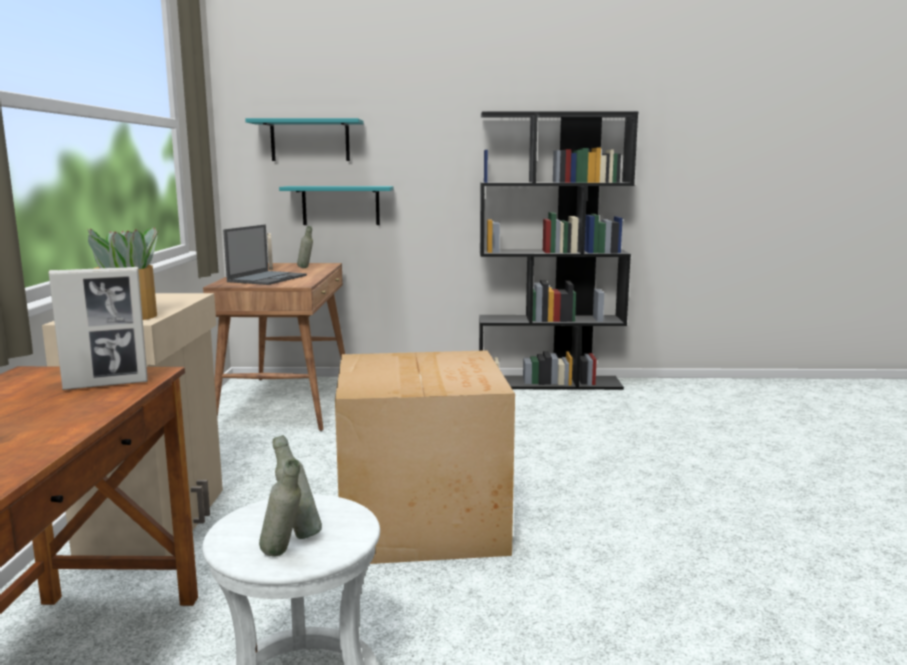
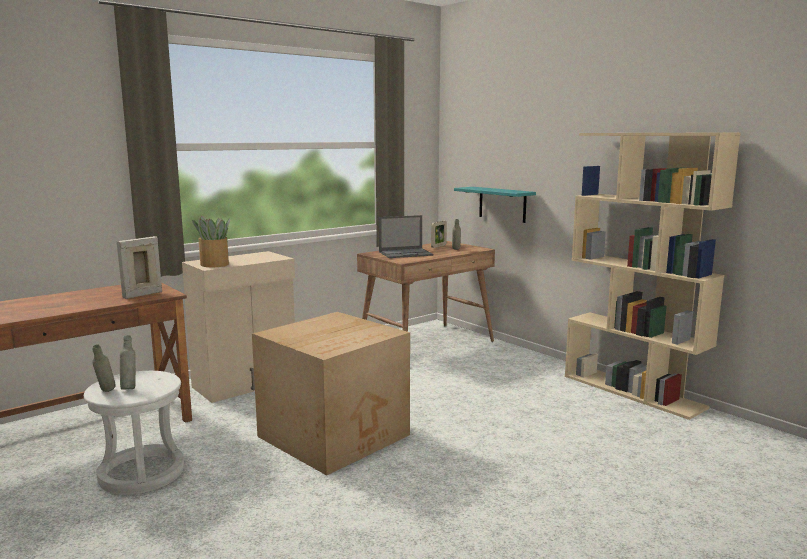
camera: 50 degrees right, 0 degrees up
(106, 384) = (142, 295): picture frame -> picture frame turned 105 degrees clockwise
(310, 140) = (487, 153): turquoise shelf -> none
(549, 383) = (633, 391): black bookcase -> beige bookcase

